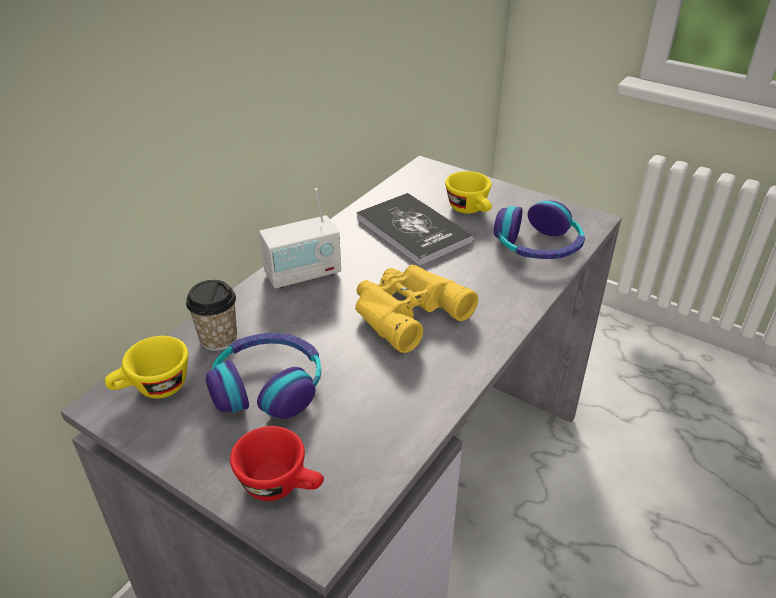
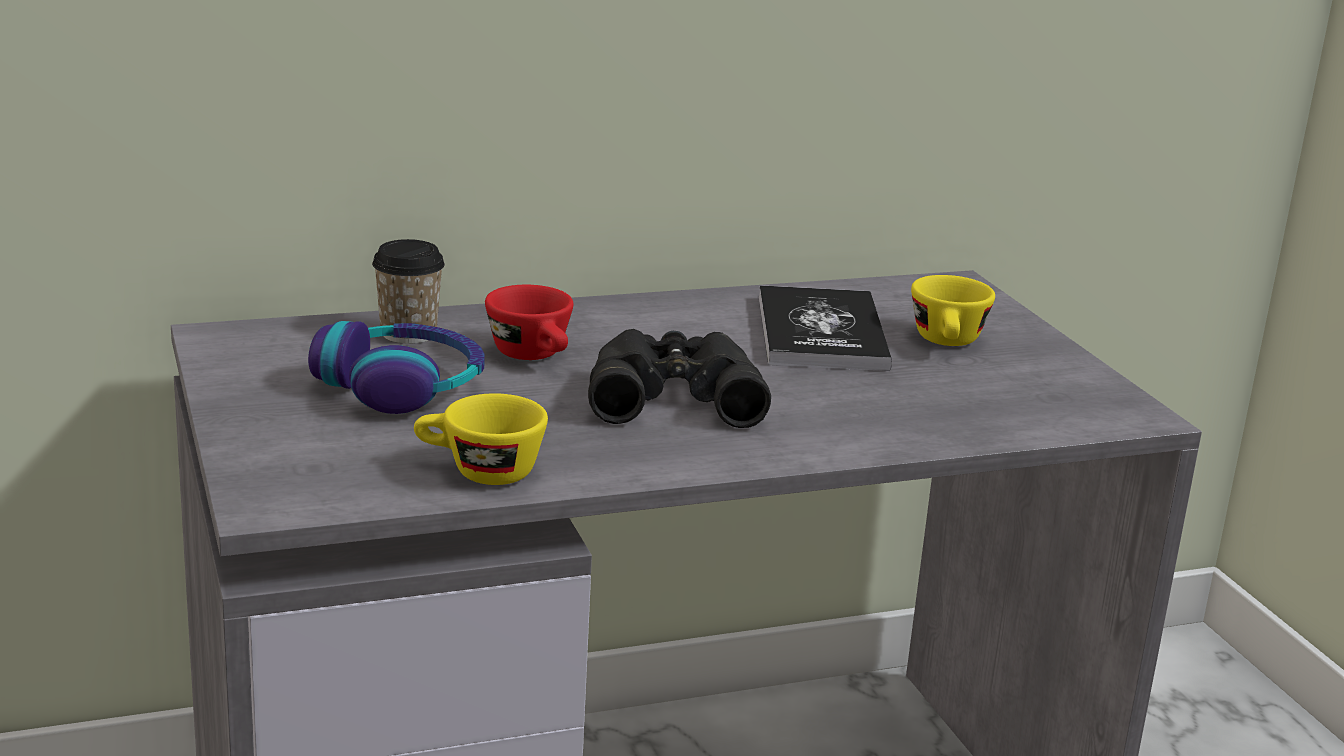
camera: 35 degrees right, 15 degrees down
(153, 389) = (280, 343): yellow cup -> yellow cup (479, 472)
(282, 485) = (294, 457): red cup -> red cup (535, 356)
(303, 274) = (598, 320): radio -> none
(405, 311) = (673, 394): yellow binoculars -> black binoculars
(537, 246) = (988, 408): headphones -> none

